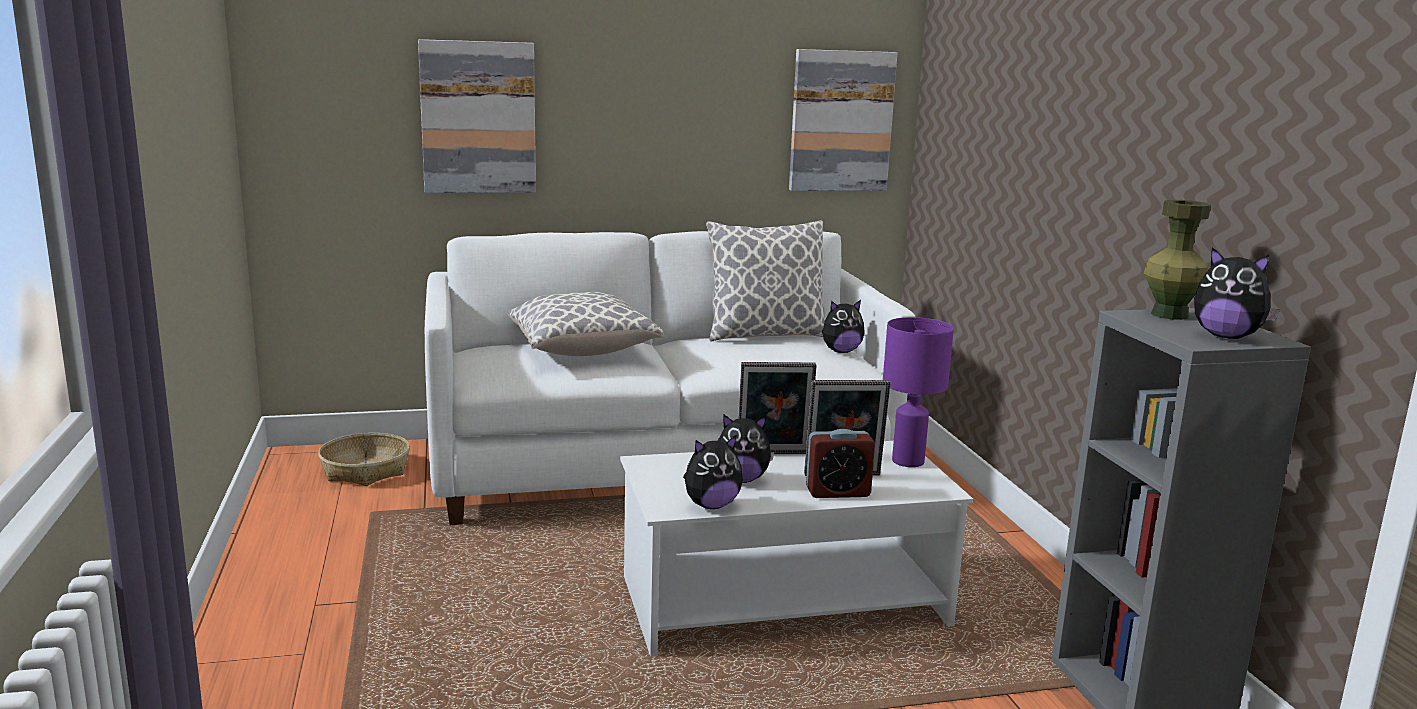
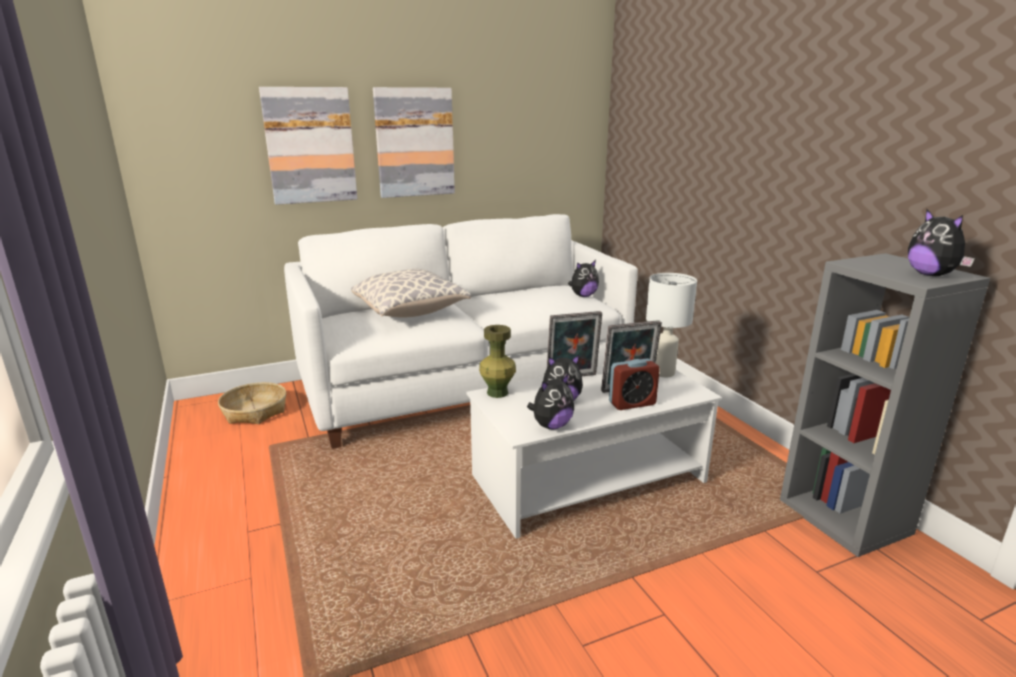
camera: 10 degrees left, 5 degrees up
(765, 335) = (527, 288): pillow -> none
(841, 121) = (561, 137): picture -> picture (414, 142)
(907, 461) = (662, 372): purple table lamp -> white table lamp
(1169, 315) = (872, 261): green vase -> green vase (497, 392)
(1226, 337) = (931, 275): plush toy -> plush toy turned 45 degrees clockwise

